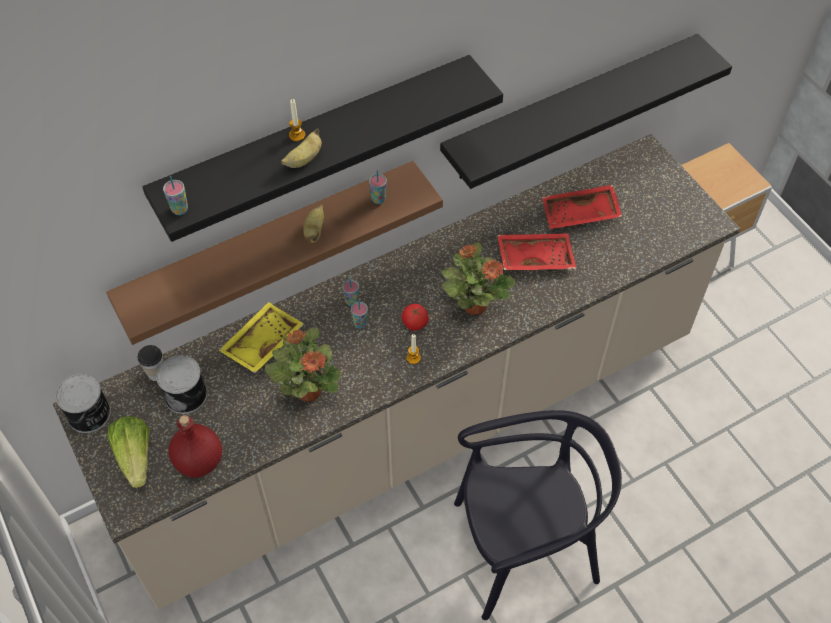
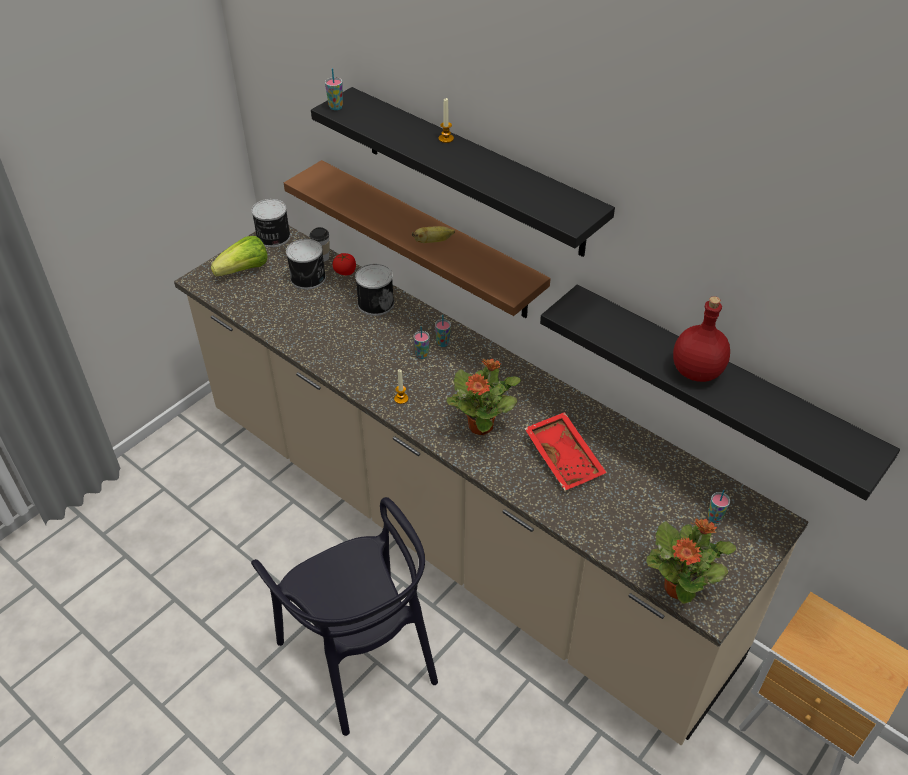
camera: 70 degrees right, 10 degrees down
(199, 462) = (251, 303): red bottle -> red bottle (696, 372)
(262, 342) = (375, 303): yellow tray -> can
(304, 160) = (420, 148): banana -> none
(308, 390) = (340, 343): potted plant -> potted plant (679, 587)
(378, 199) = (489, 268): cup -> cup (714, 518)
(414, 323) = (439, 390): tomato -> tomato (345, 272)
(580, 215) = (643, 482): red tray -> none

